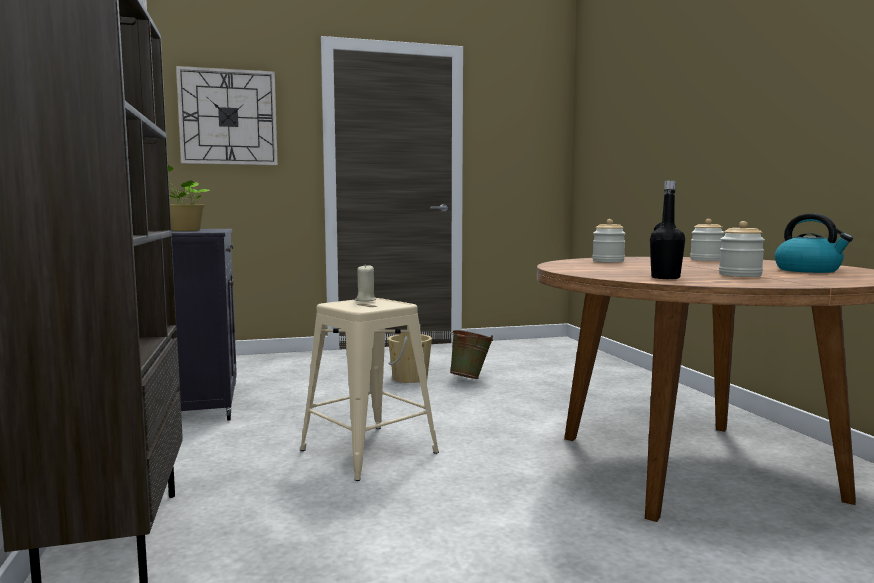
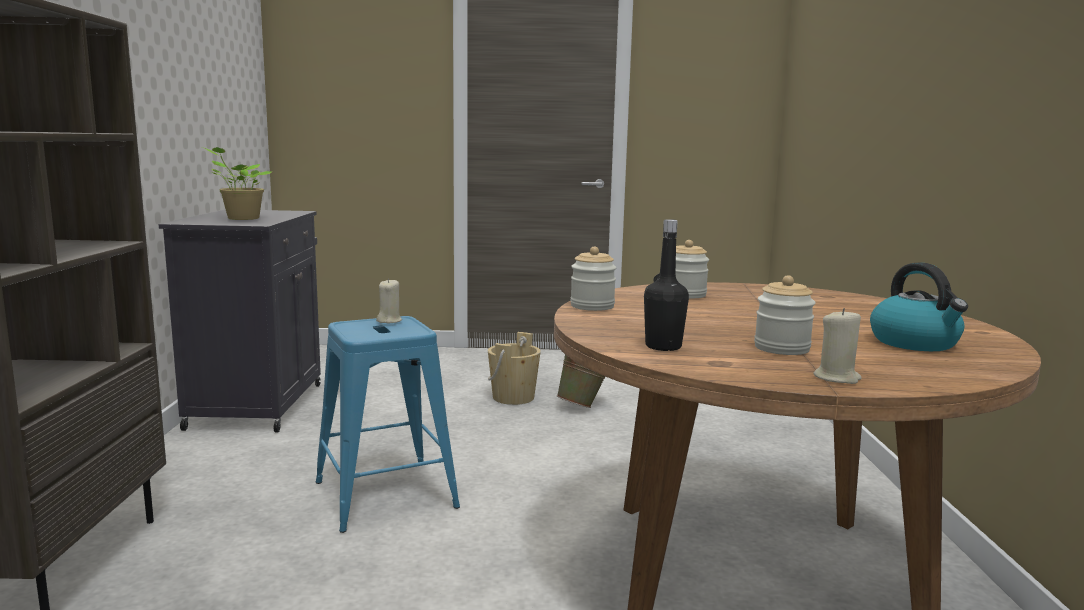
camera: 15 degrees right, 5 degrees up
(228, 117) = (344, 73): wall clock -> none
(369, 451) = (386, 495): beige stool -> blue stool
(706, 260) = (830, 300): jar -> jar (592, 306)
(809, 282) = (837, 378): none -> beige candle

